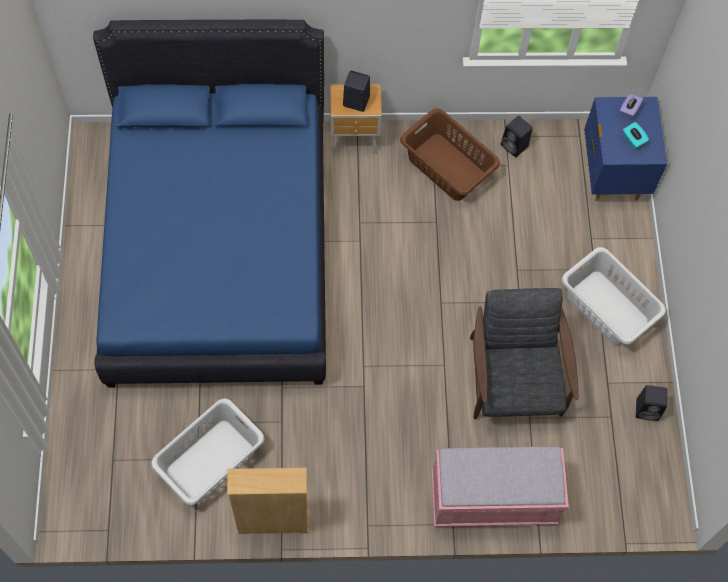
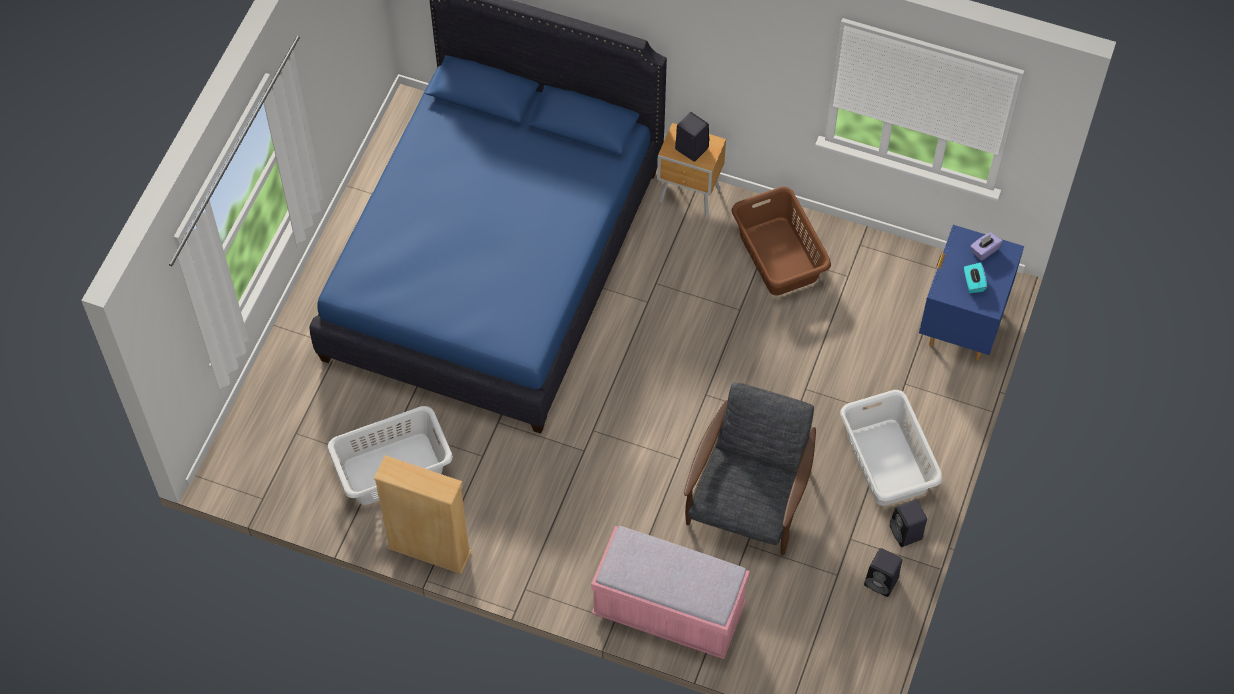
camera: 25 degrees right, 5 degrees down
(515, 146) = (865, 258): black speaker -> black speaker (906, 533)

